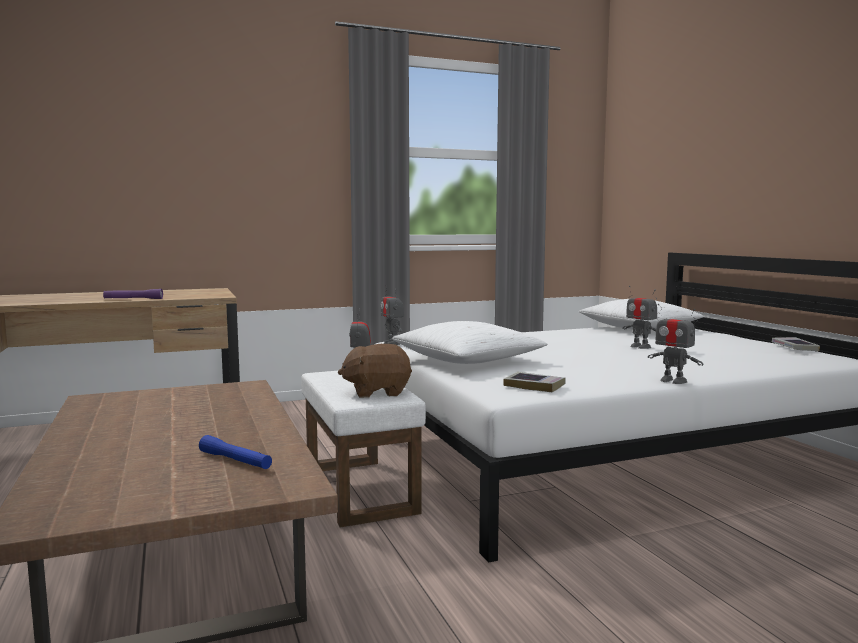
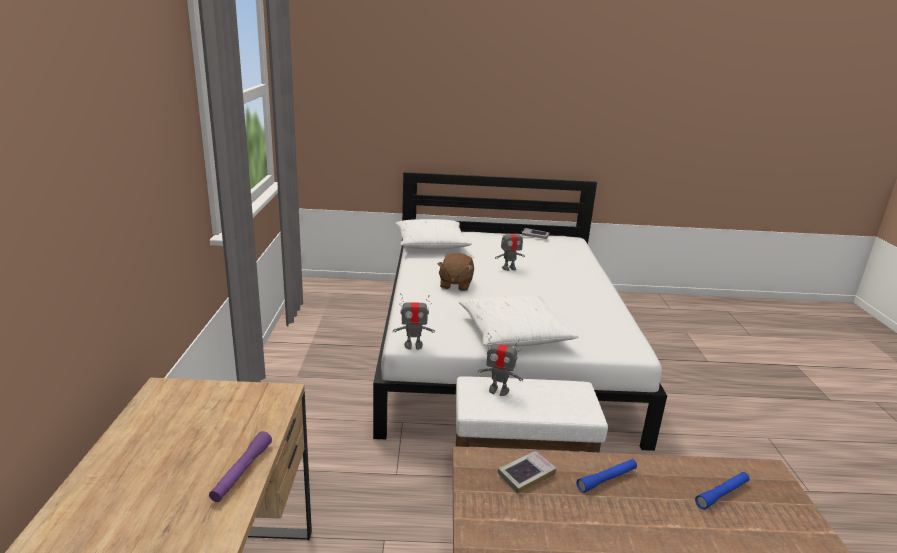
camera: 70 degrees left, 15 degrees up
(240, 419) = (606, 479): none -> blue flashlight
(377, 392) = (561, 394): brown plush toy -> brown plush toy (455, 284)
(534, 386) = (613, 335): book -> book (526, 475)
(673, 381) = (610, 294): toy robot -> none

